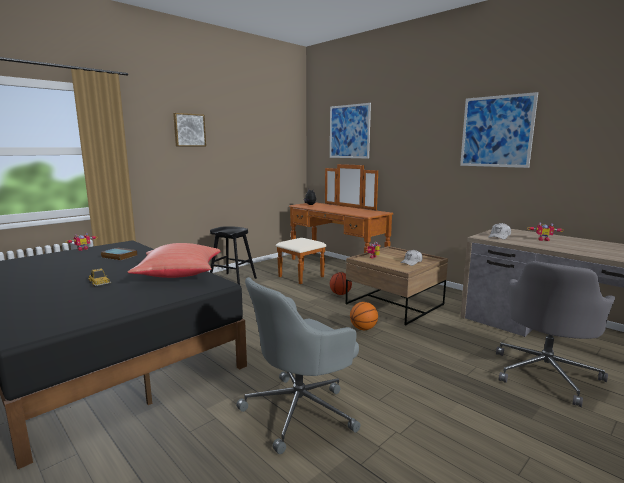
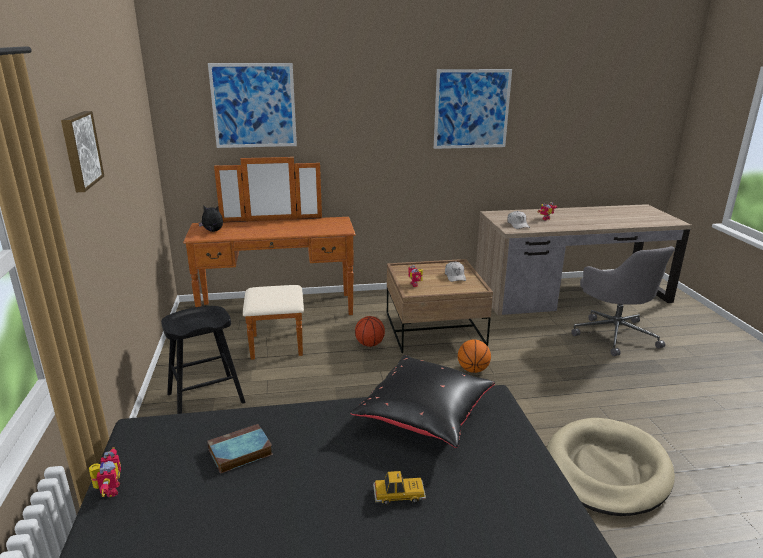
camera: 55 degrees left, 10 degrees up
(178, 275) = (425, 417): red pillow -> black pillow
(301, 410) = (606, 470): grey office chair -> beige dog bed

